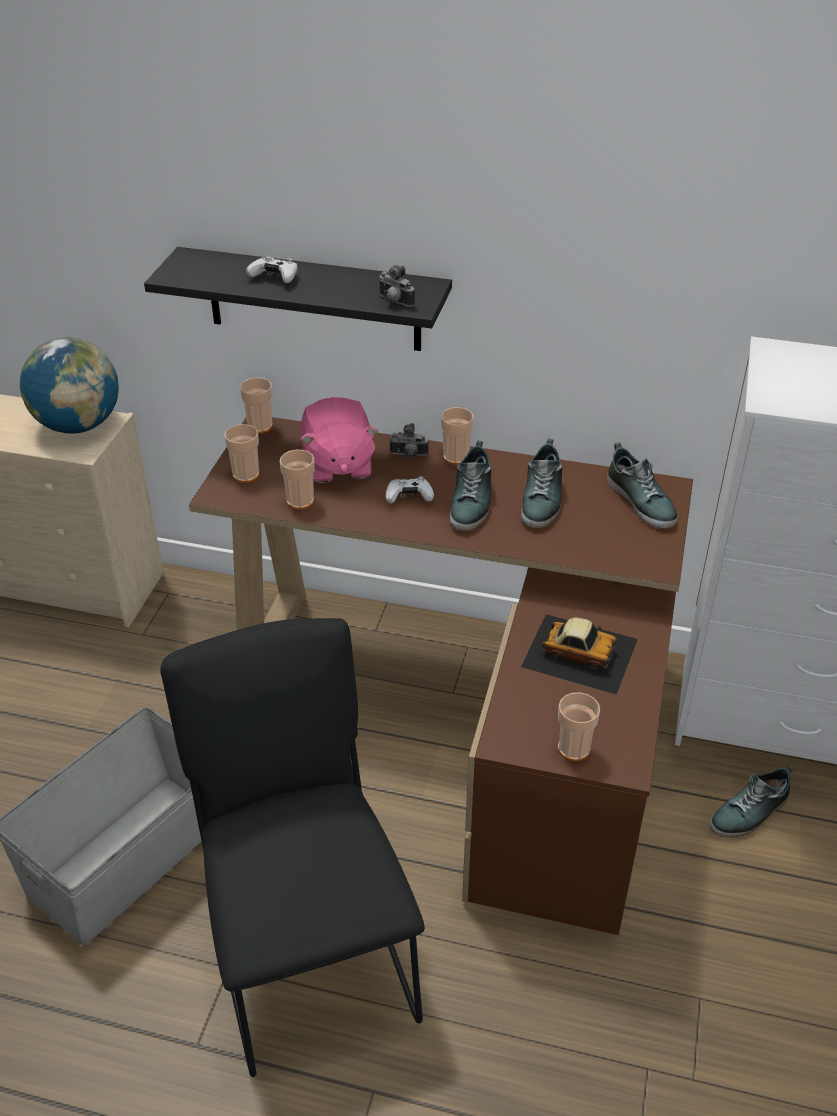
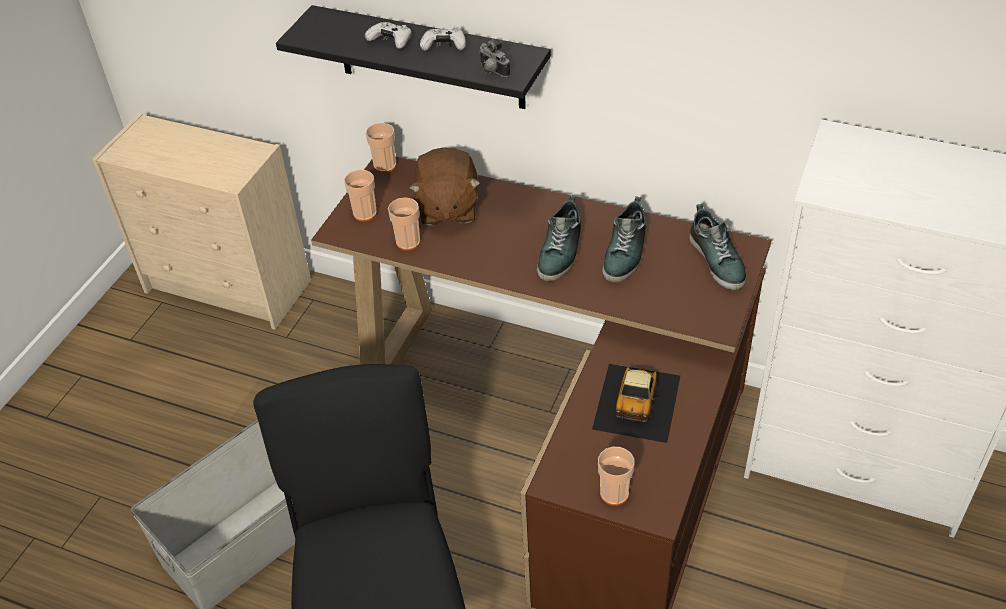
camera: 10 degrees right, 5 degrees up
(78, 425) = (231, 154): globe -> none
(337, 465) = (447, 208): pink plush toy -> brown plush toy
(408, 455) = (512, 202): camera -> none
(409, 497) = (505, 244): white game controller -> white game controller (444, 46)
(456, 457) = (555, 206): cup -> none
(579, 652) = (637, 401): toy car -> toy car turned 75 degrees clockwise
(750, 813) = (801, 548): shoe -> none

